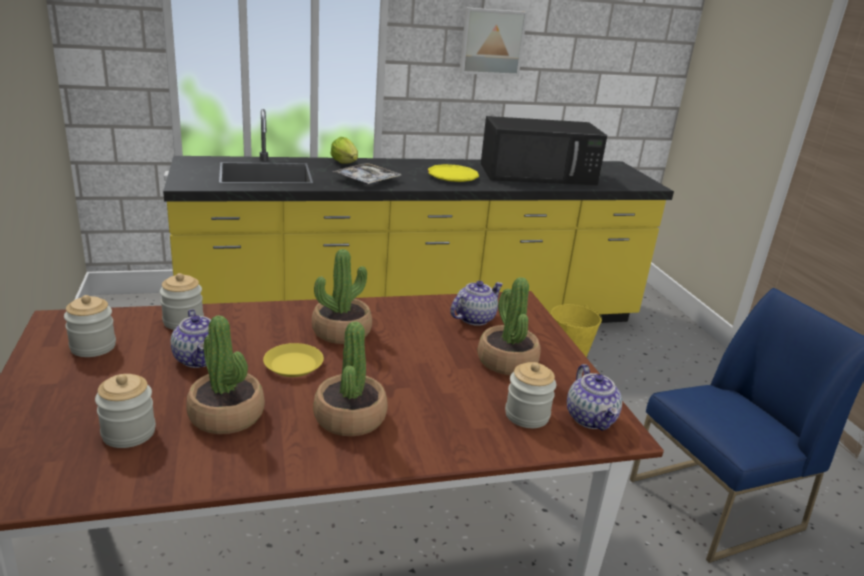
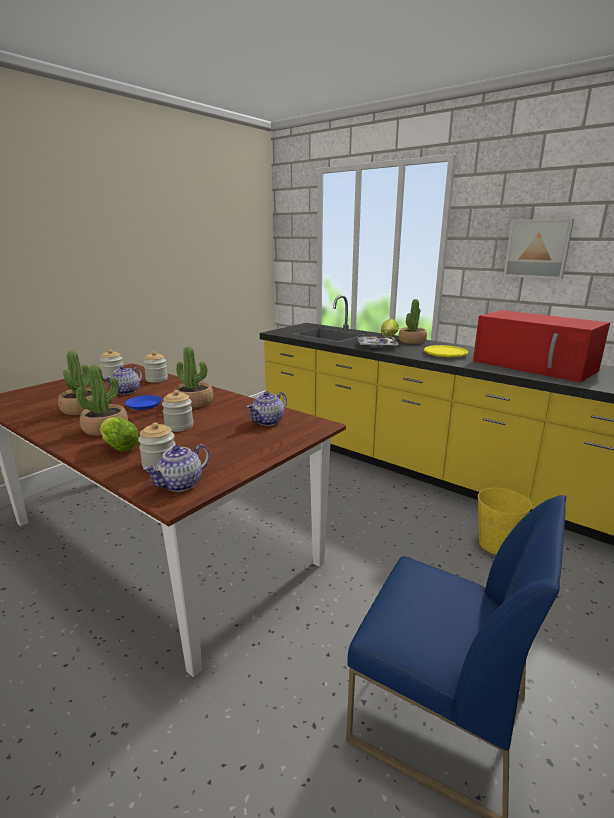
camera: 55 degrees right, 5 degrees down
(129, 433) = (51, 401): jar -> jar (179, 426)
(294, 365) = (144, 405): yellow plate -> blue plate
(435, 426) = (118, 447): none -> lettuce
(474, 318) = (268, 421): teapot -> teapot turned 120 degrees clockwise
(506, 361) = (223, 443): potted plant -> potted plant (412, 341)
(539, 174) = (535, 366): black microwave -> red microwave

